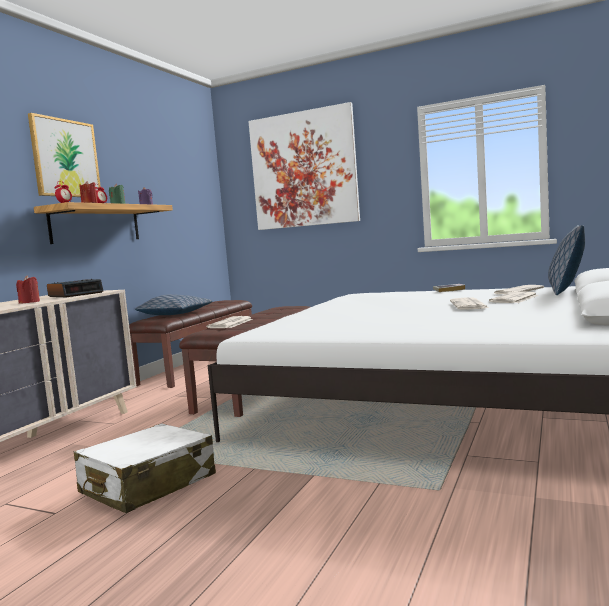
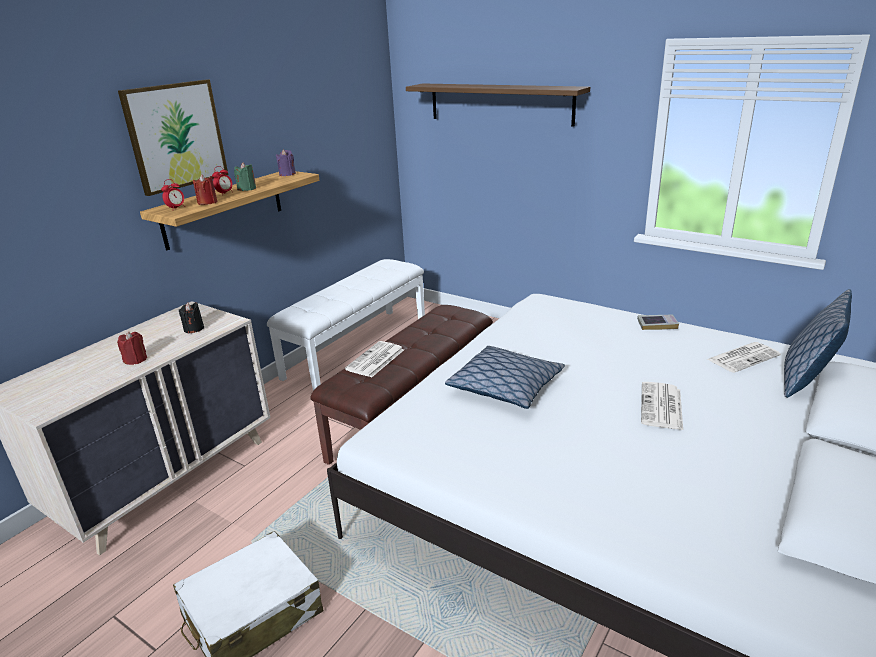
camera: 10 degrees right, 20 degrees up
(76, 294) = (194, 329): alarm clock -> black candle
(175, 314) = (326, 300): pillow -> pillow (506, 387)
(199, 366) = (357, 348): brown bench -> white bench
(304, 169) = (499, 103): picture -> shelf
(514, 299) = (727, 394): newspaper -> none

